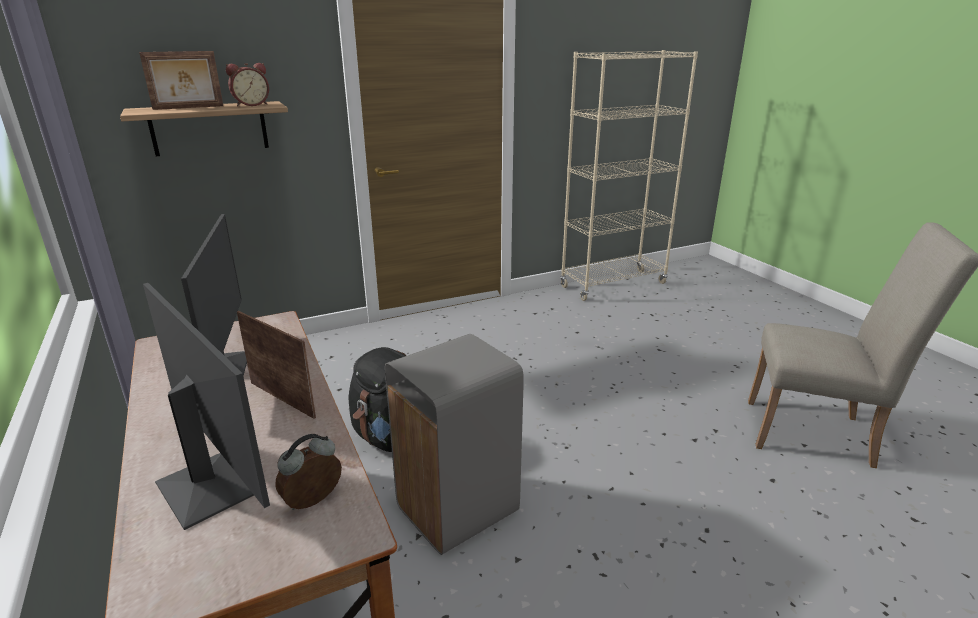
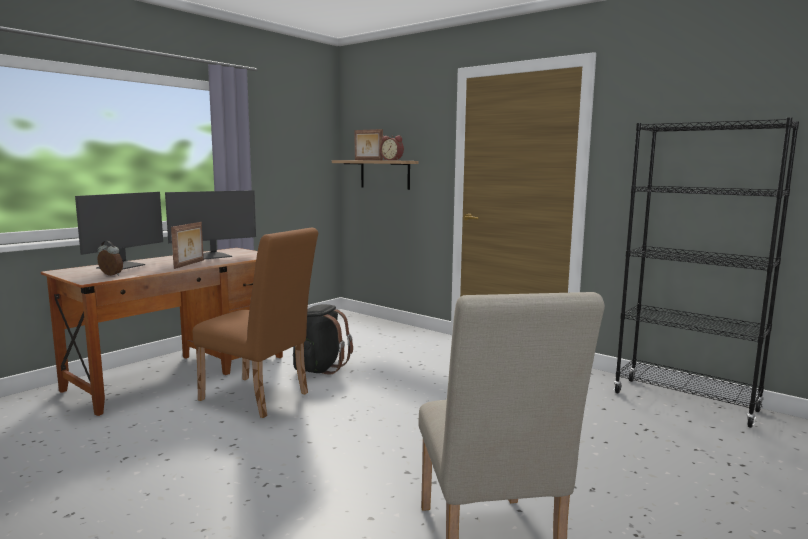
camera: 65 degrees right, 15 degrees down
(458, 509) = (260, 398): grey trash can -> brown chair
(613, 285) = (685, 402): beige bookcase -> black bookcase

